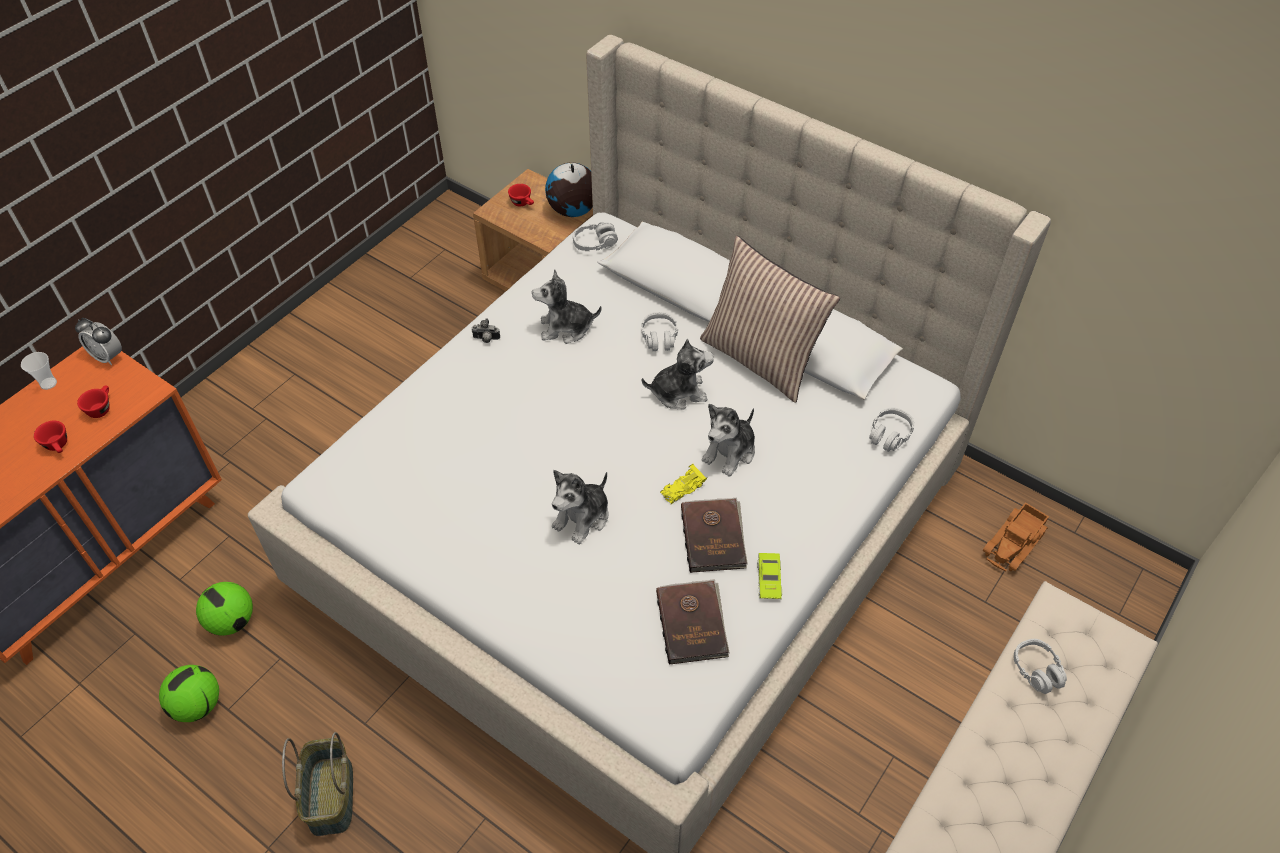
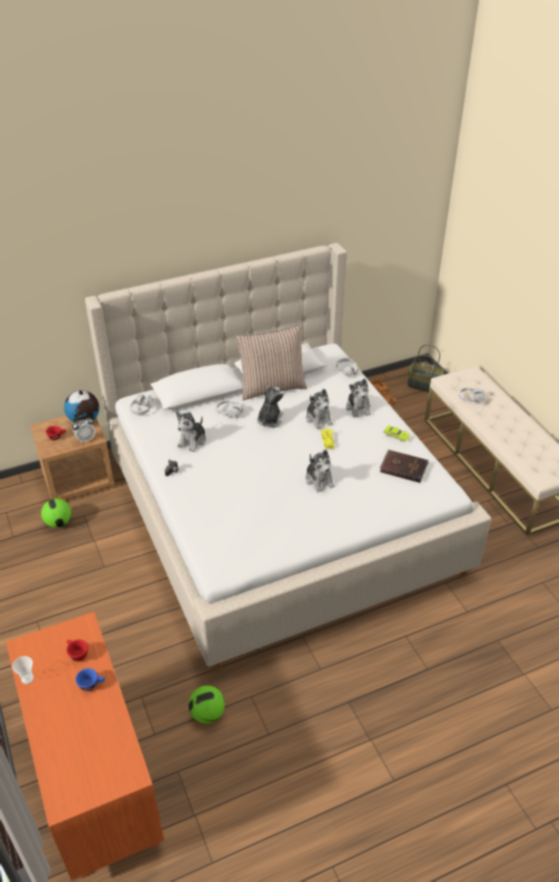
camera: 60 degrees left, 10 degrees down
(59, 446) = (91, 684): red cup -> blue cup
(108, 357) = (32, 640): alarm clock -> alarm clock (85, 439)
(198, 705) = (255, 749): football -> football (58, 522)
(332, 796) = (356, 698): basket -> basket (424, 385)
(714, 536) = (362, 442): brown book -> none
(801, 493) = (358, 408): none -> plush toy

